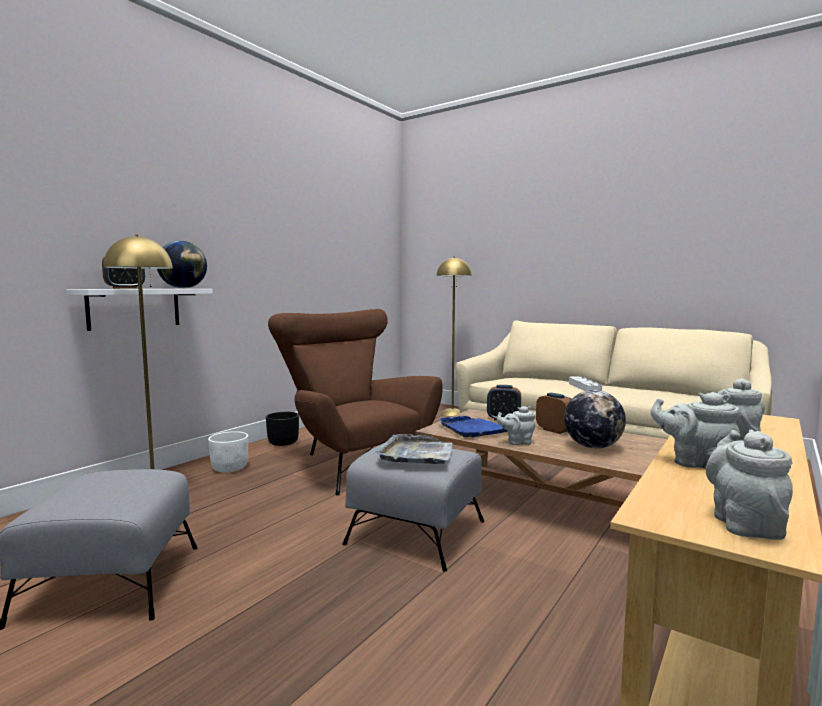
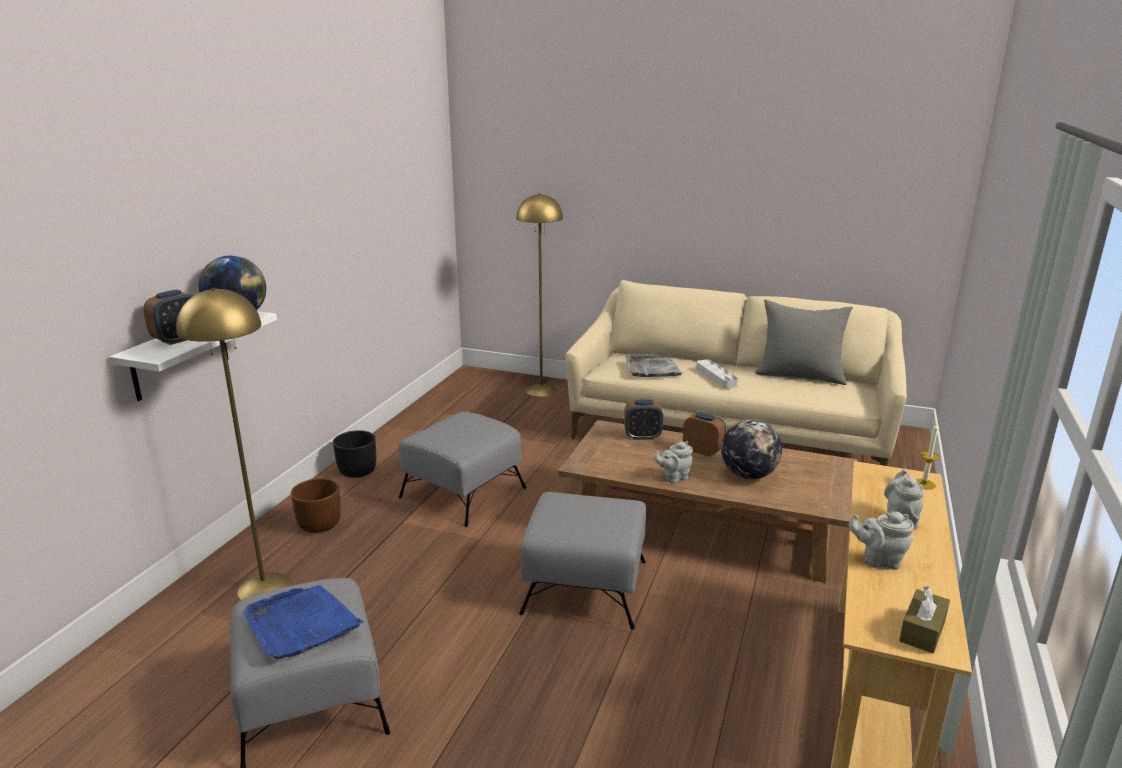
camera: 15 degrees left, 15 degrees up
(230, 468) = (319, 524): white planter -> brown planter
(353, 461) = (464, 492): brown armchair -> grey ottoman
(417, 453) = (588, 515): grey tray -> grey tray (652, 369)
(474, 429) = (620, 459): blue tray -> blue tray (301, 624)
(666, 392) = (800, 375): none -> grey pillow
(744, 523) = (922, 631): grey teapot -> brown tissue box
(775, 422) = (924, 484): none -> candle

